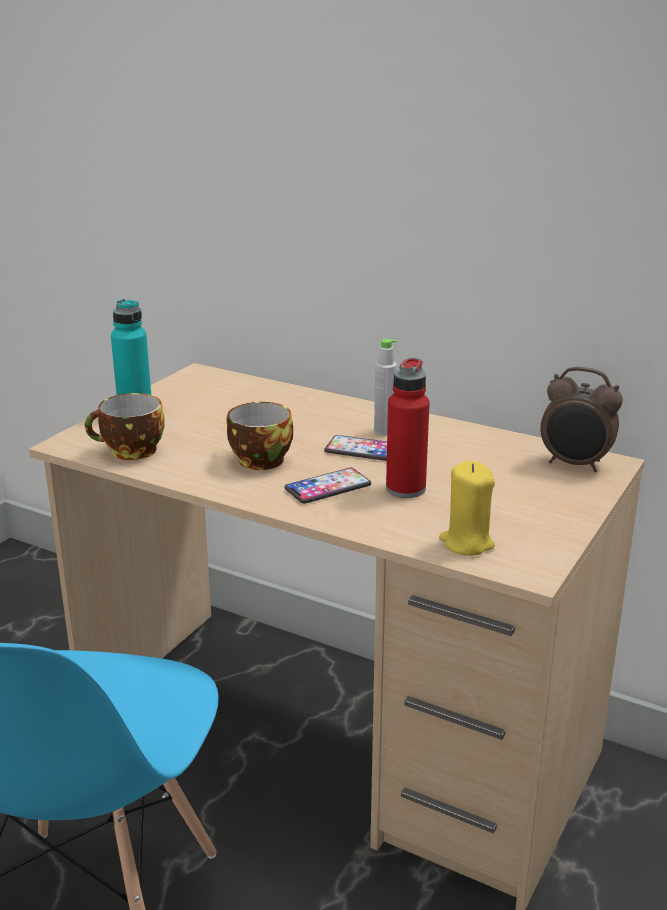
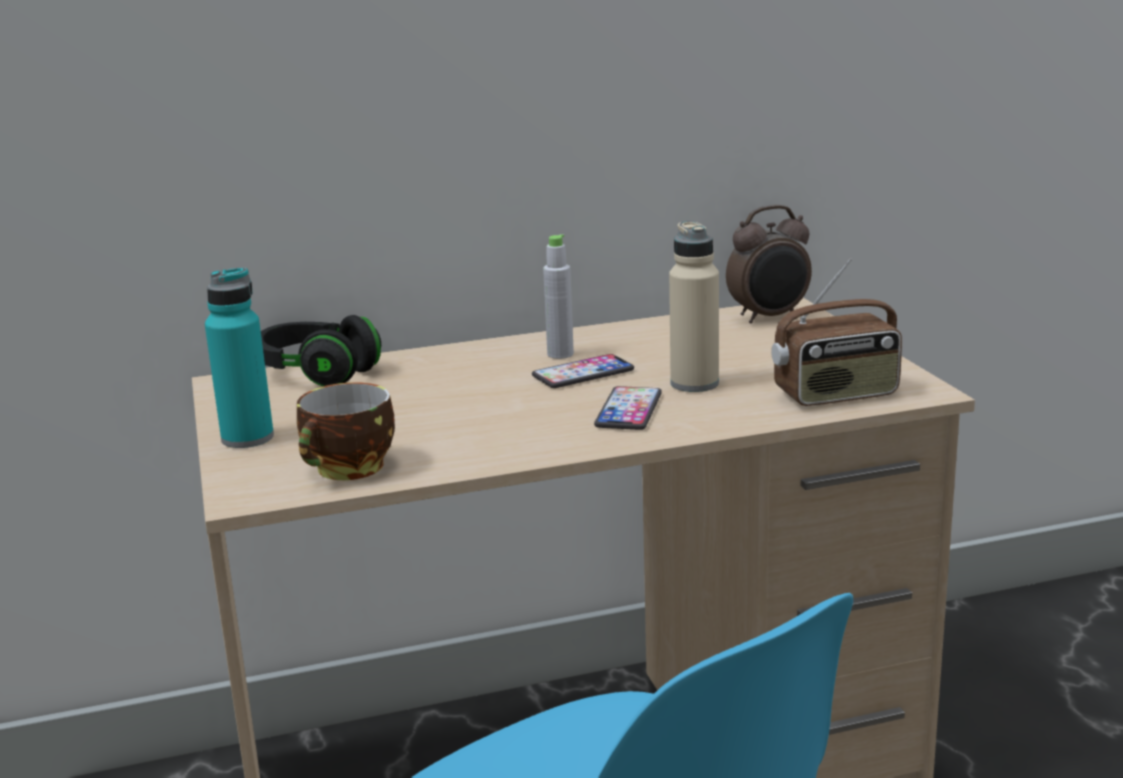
camera: 45 degrees left, 5 degrees down
(245, 386) = (318, 373): none -> black headphones
(257, 460) = (505, 420): cup -> none
(405, 489) = (694, 384): red bottle -> beige bottle
(466, 543) = (836, 395): yellow candle -> radio

